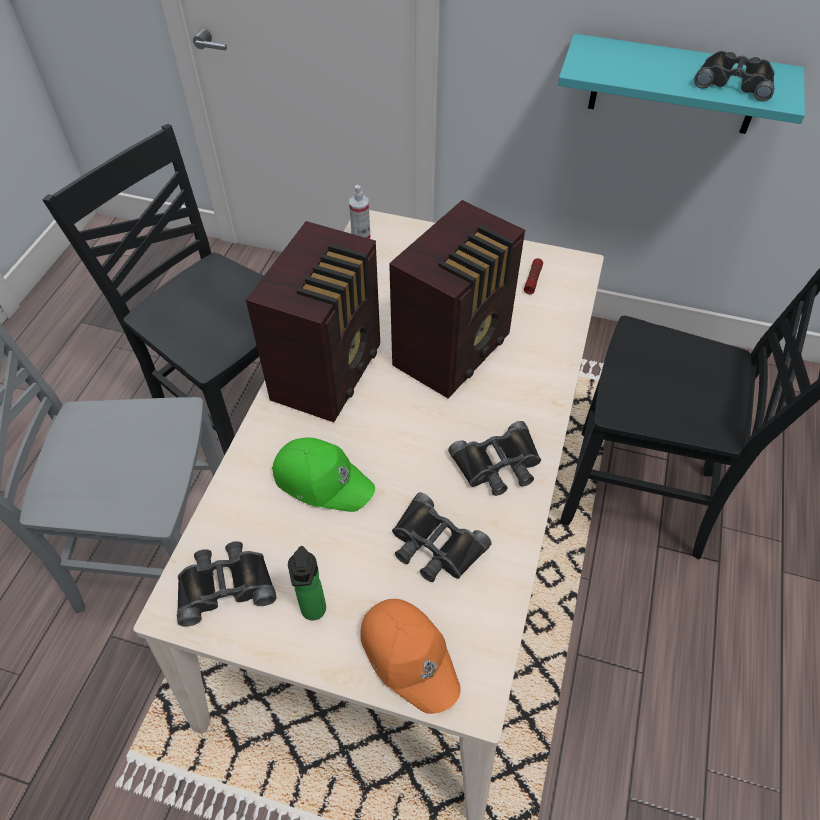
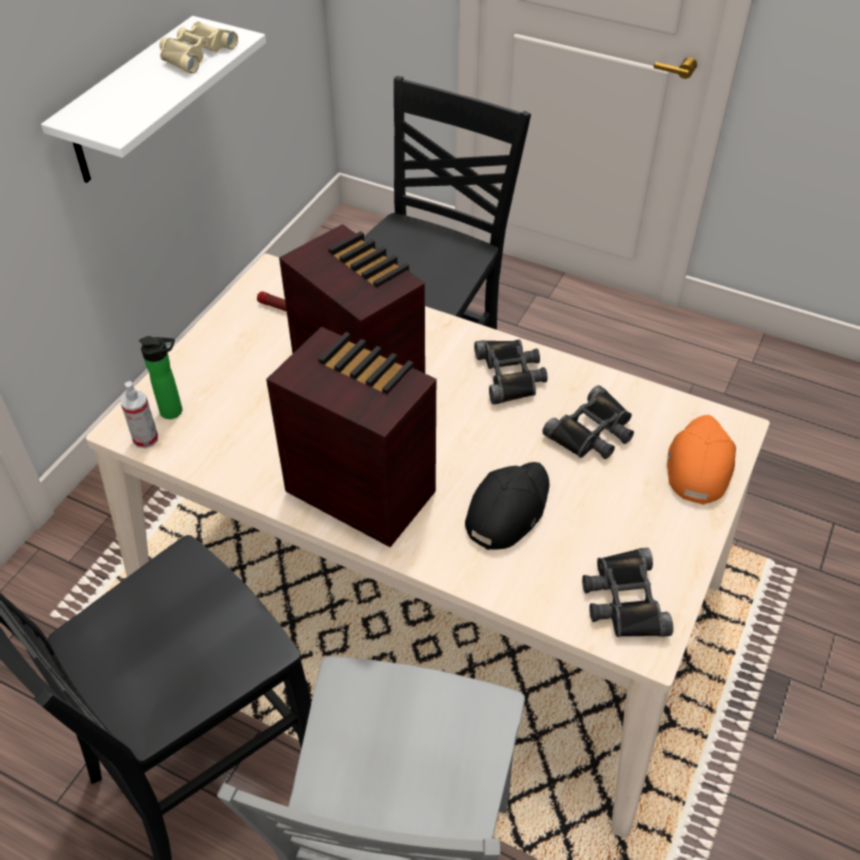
camera: 80 degrees left, 5 degrees down
(313, 612) = (656, 528): bottle -> bottle (175, 411)
(322, 480) = (507, 509): green cap -> black cap
(410, 655) = (698, 464): orange cap -> orange cap turned 45 degrees counterclockwise
(675, 85) = (130, 103): turquoise shelf -> white shelf
(734, 82) = (195, 53): black binoculars -> beige binoculars

